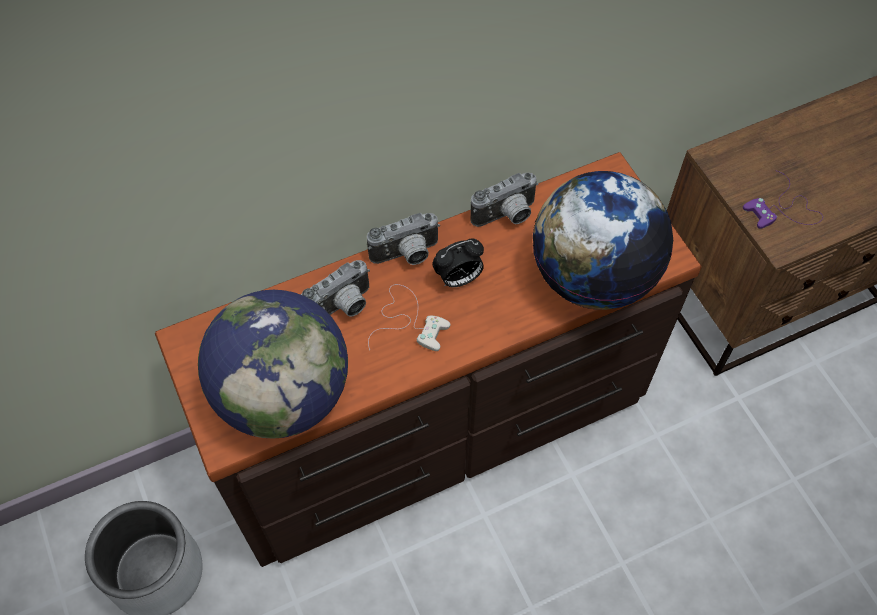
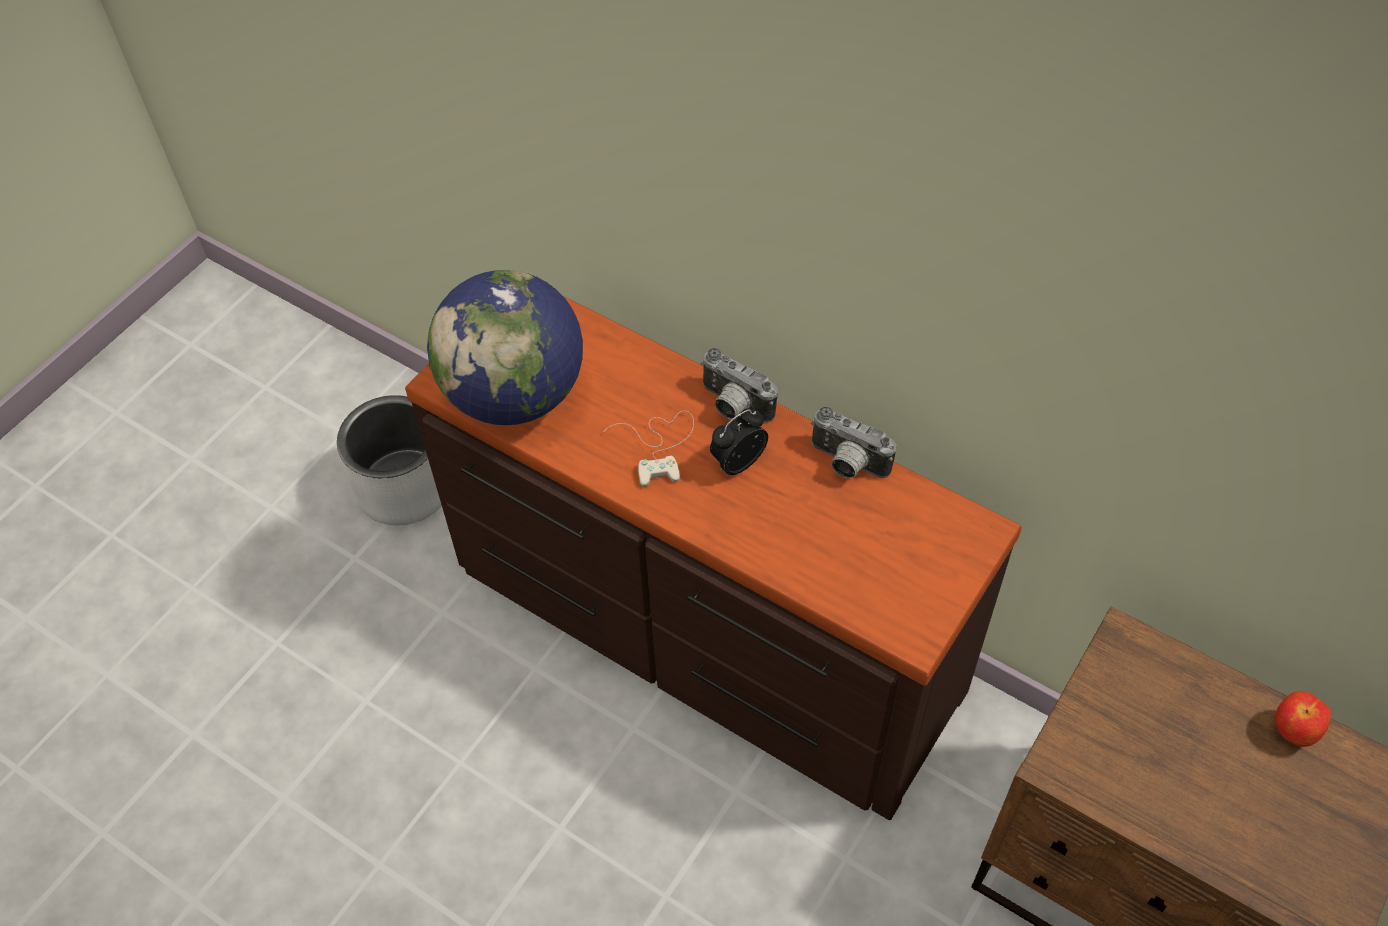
camera: 60 degrees right, 5 degrees down
(342, 308) = (636, 388): camera -> none
(458, 279) = (738, 461): alarm clock -> alarm clock turned 105 degrees clockwise
(592, 276) = (831, 575): globe -> none
(783, 209) = (1109, 747): purple game controller -> none
(820, 119) = (1293, 731): none -> apple

